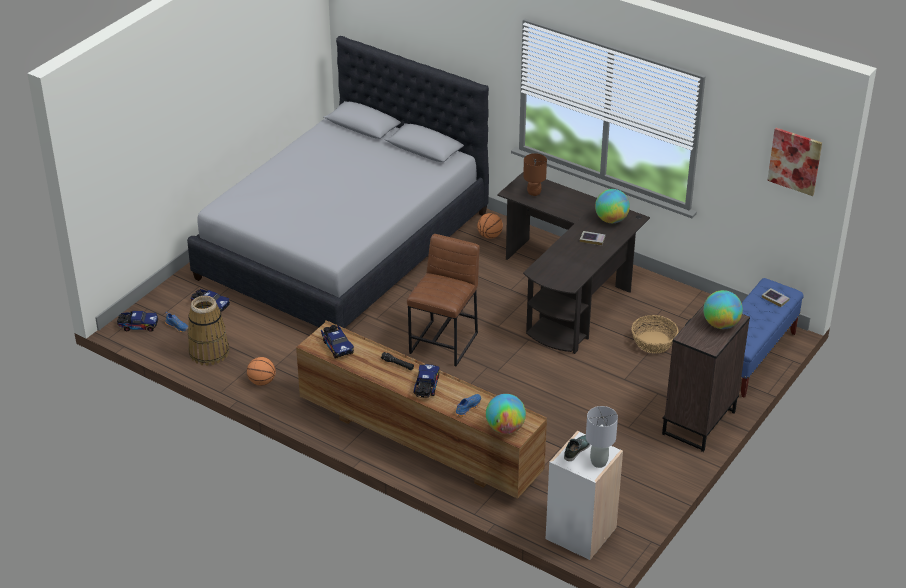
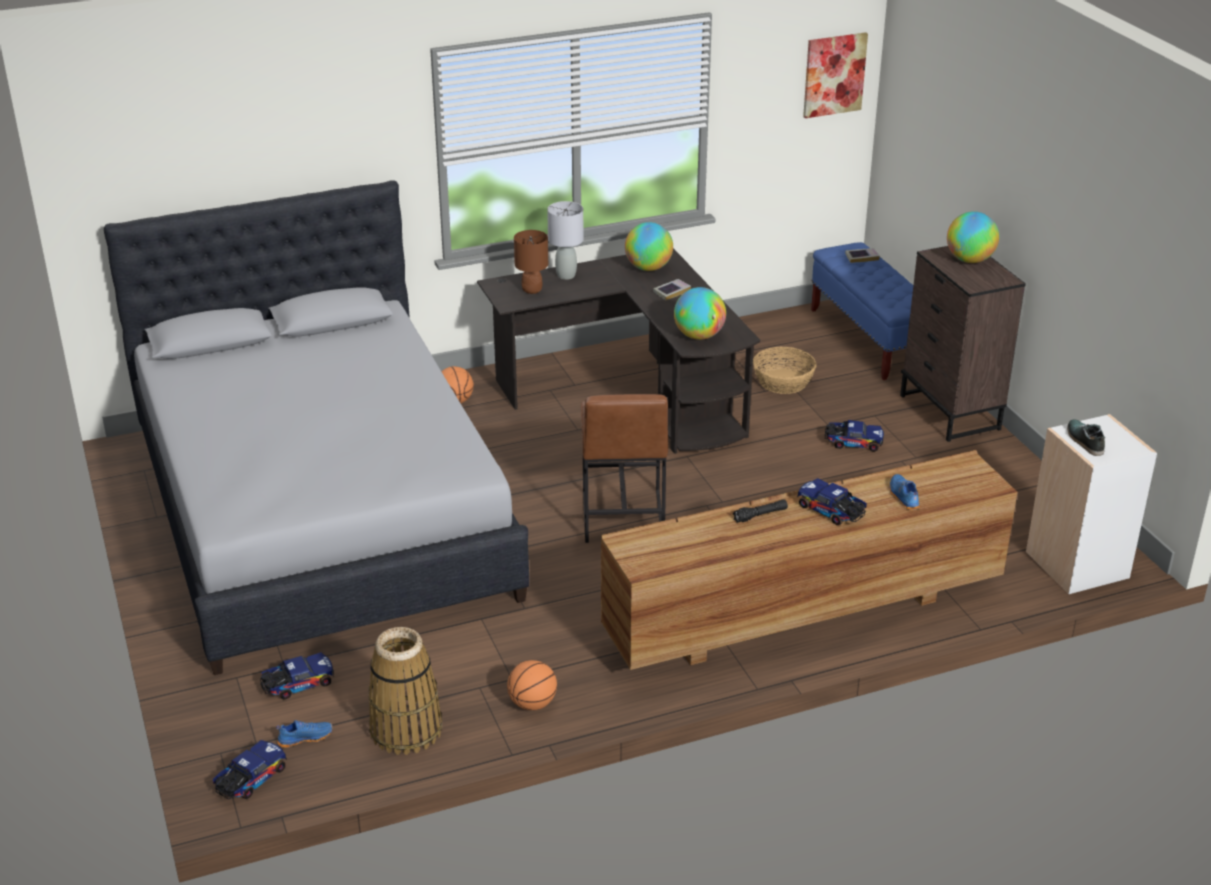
camera: 55 degrees left, 5 degrees down
(337, 346) = (669, 548): toy truck -> toy truck (852, 443)
(444, 342) = (623, 517): brown chair -> brown chair turned 150 degrees counterclockwise
(505, 428) = (970, 486): globe -> globe (699, 336)
(599, 462) = (1120, 436): grey table lamp -> grey table lamp (566, 275)

